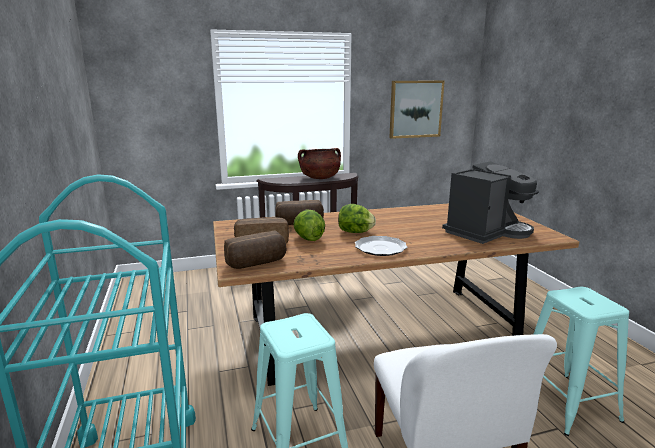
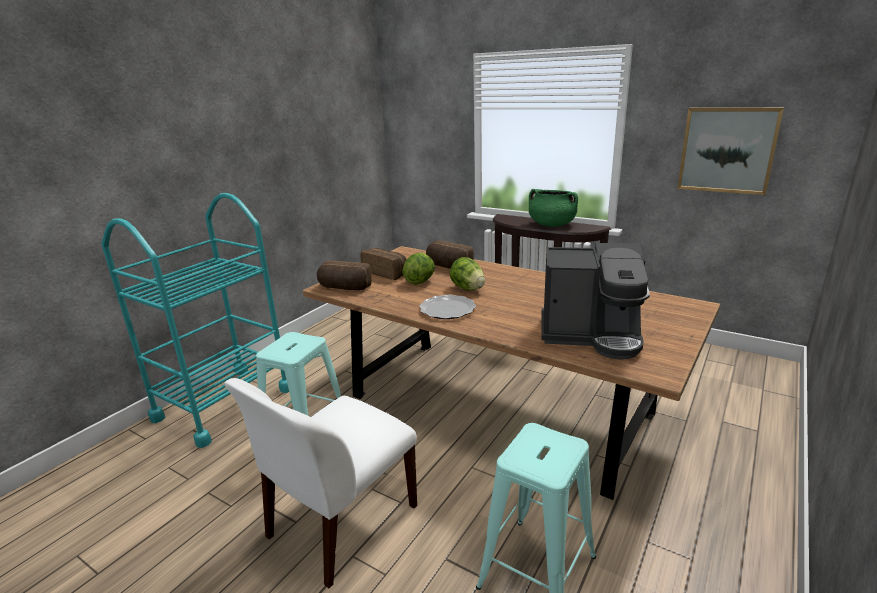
camera: 50 degrees right, 5 degrees up
(319, 178) = (551, 225): brown cooking pot -> green cooking pot

